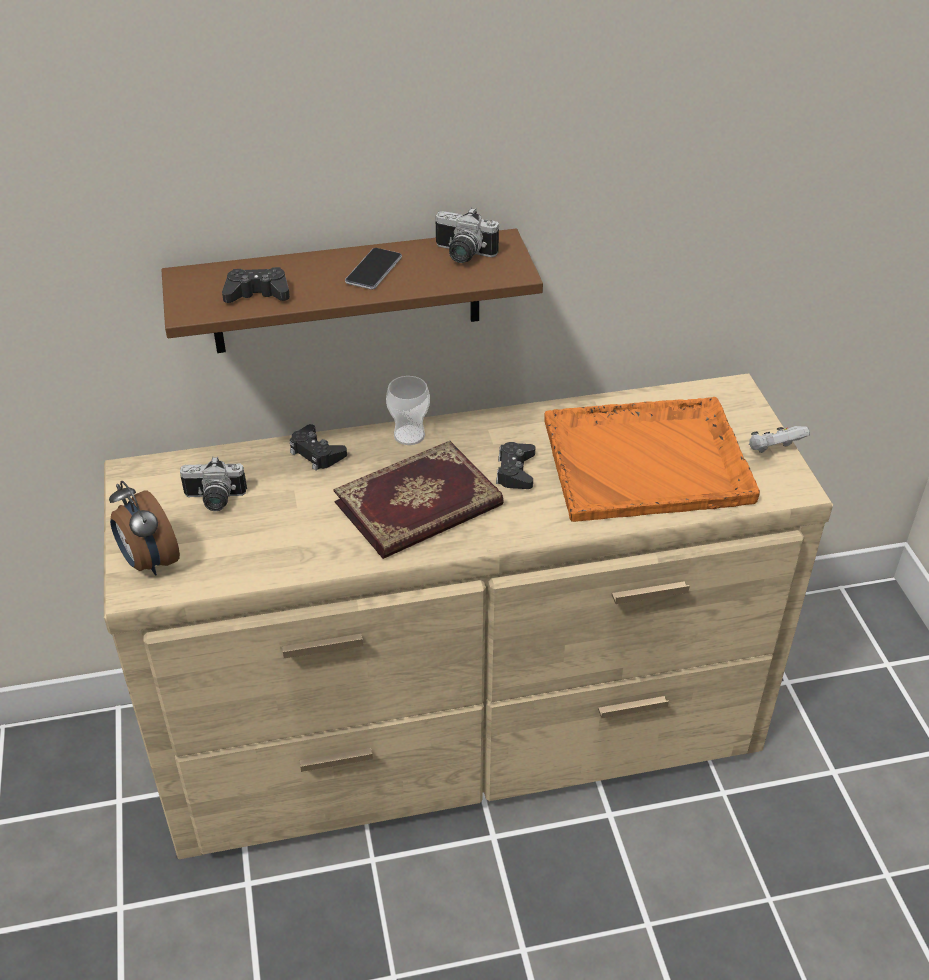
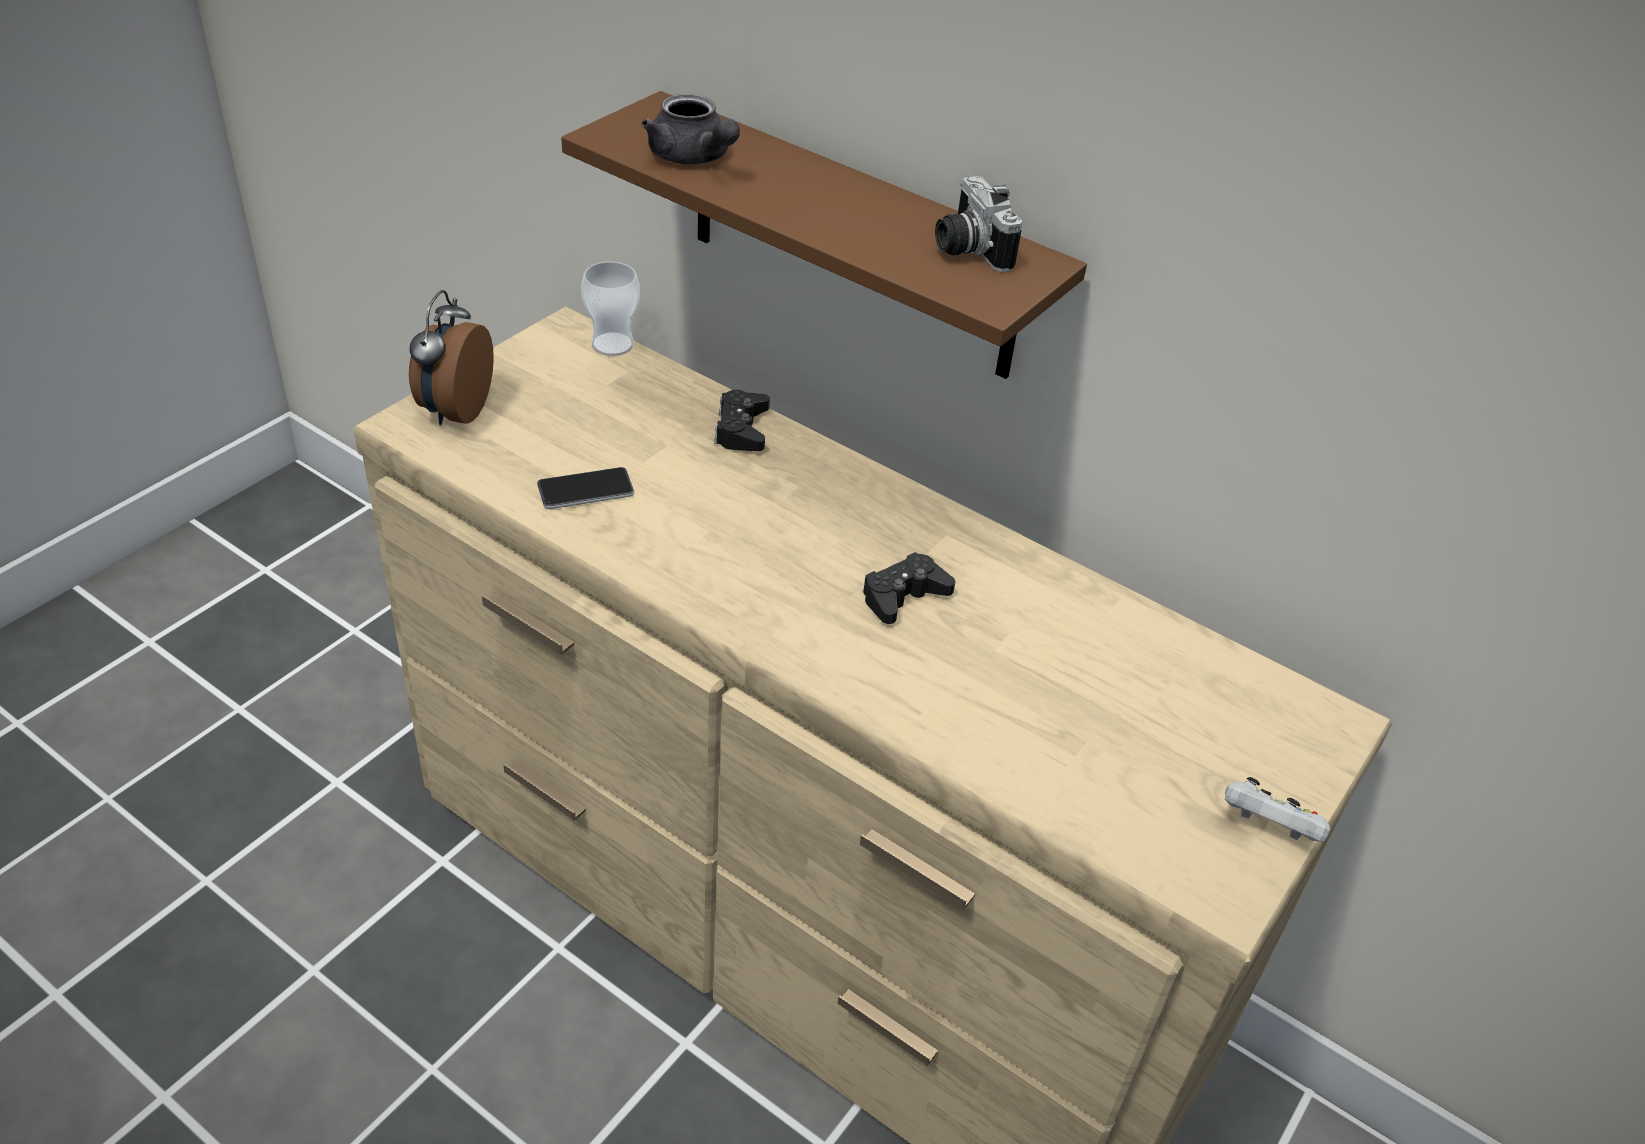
camera: 45 degrees right, 0 degrees up
(214, 500) = (587, 402): camera -> none
(257, 293) = (693, 158): black game controller -> grey teapot
(373, 270) = (844, 206): phone -> phone (585, 490)
(409, 435) = (855, 479): cup -> cup (612, 345)
(420, 506) = (751, 550): book -> none
(649, 461) = (1075, 708): orange tray -> none

